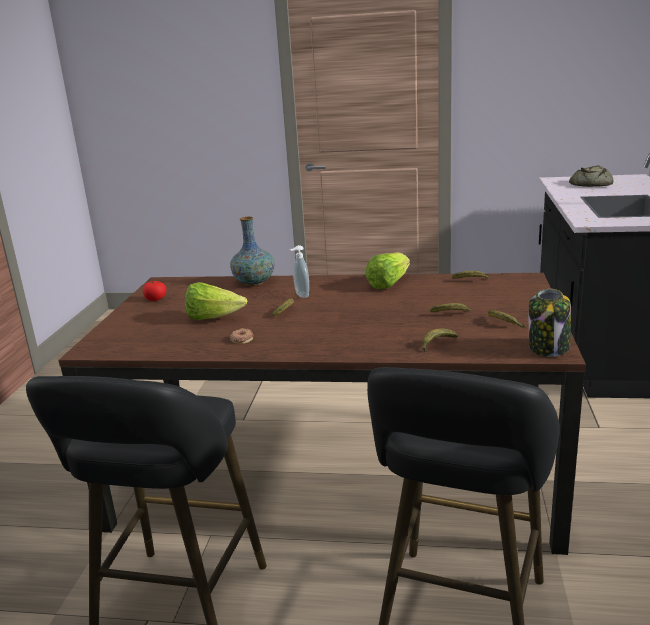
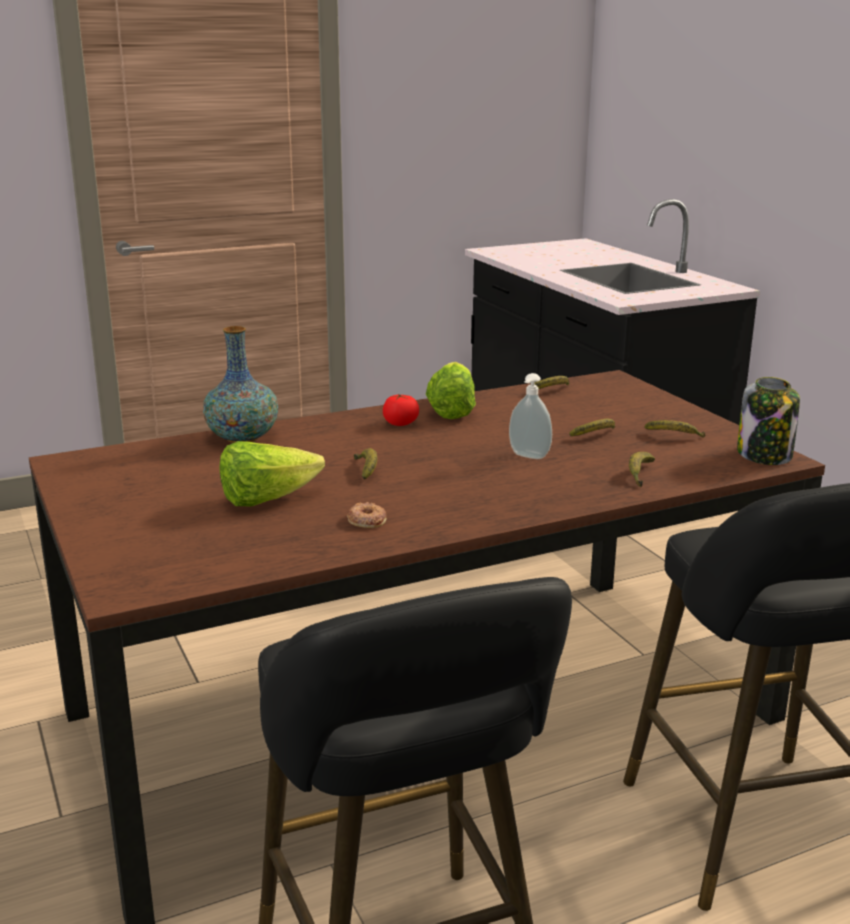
camera: 35 degrees left, 0 degrees up
(155, 299) = (106, 490): tomato -> tomato (400, 423)
(301, 295) = (352, 445): soap dispenser -> soap dispenser (528, 456)
(589, 184) = (544, 254): bread -> none

